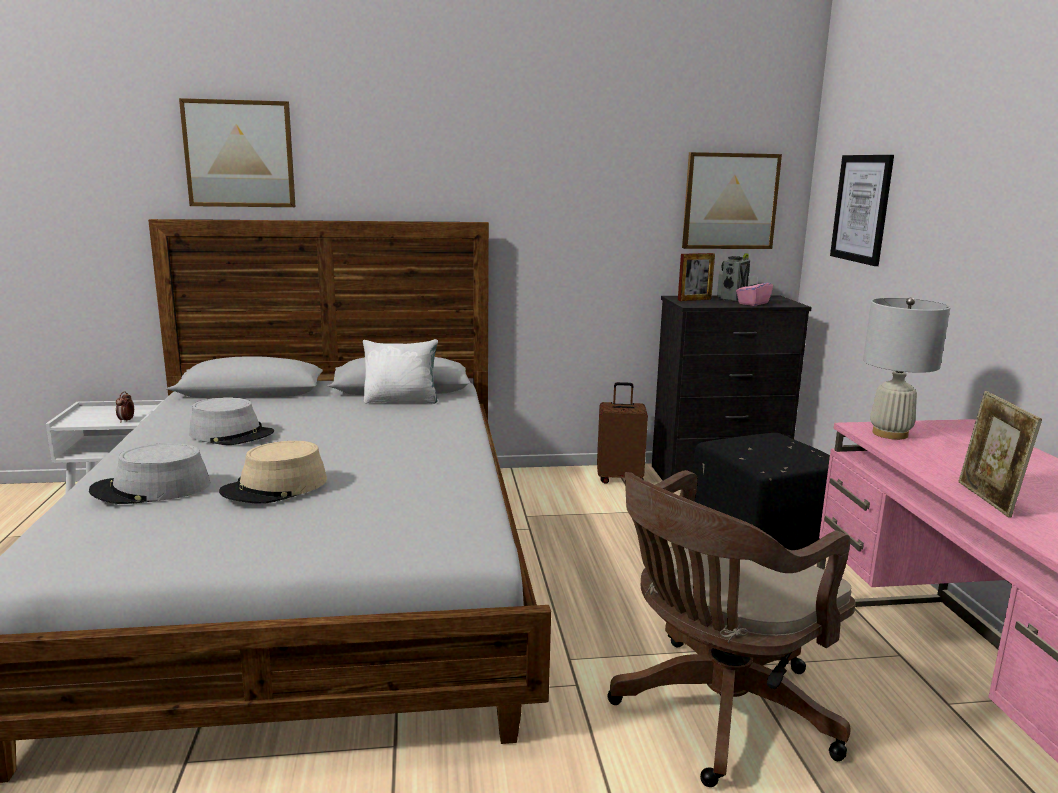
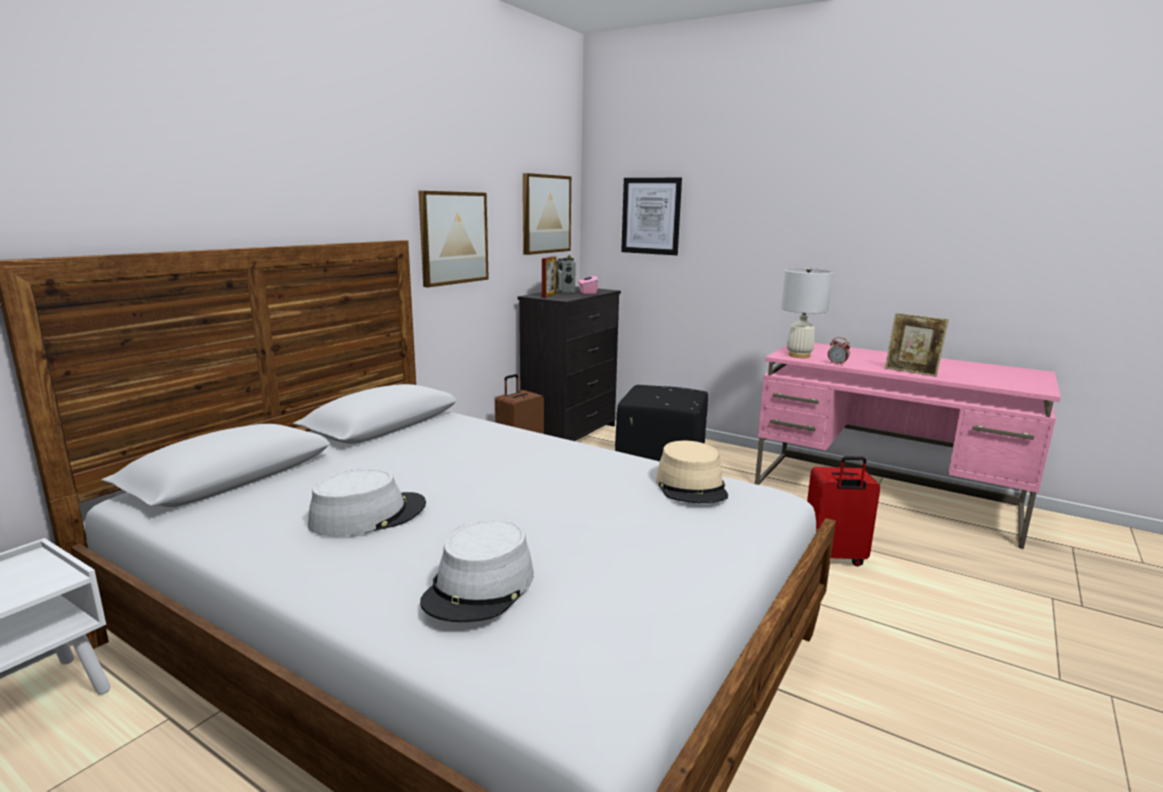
camera: 50 degrees left, 0 degrees up
(126, 421) = (46, 583): alarm clock -> alarm clock (837, 364)
(239, 154) = (122, 160): picture -> picture (453, 238)
(275, 487) = (566, 530): beige hat -> beige hat (691, 486)
(401, 400) = (420, 433): white pillow -> none
(716, 713) = (833, 558): brown office chair -> red suitcase

